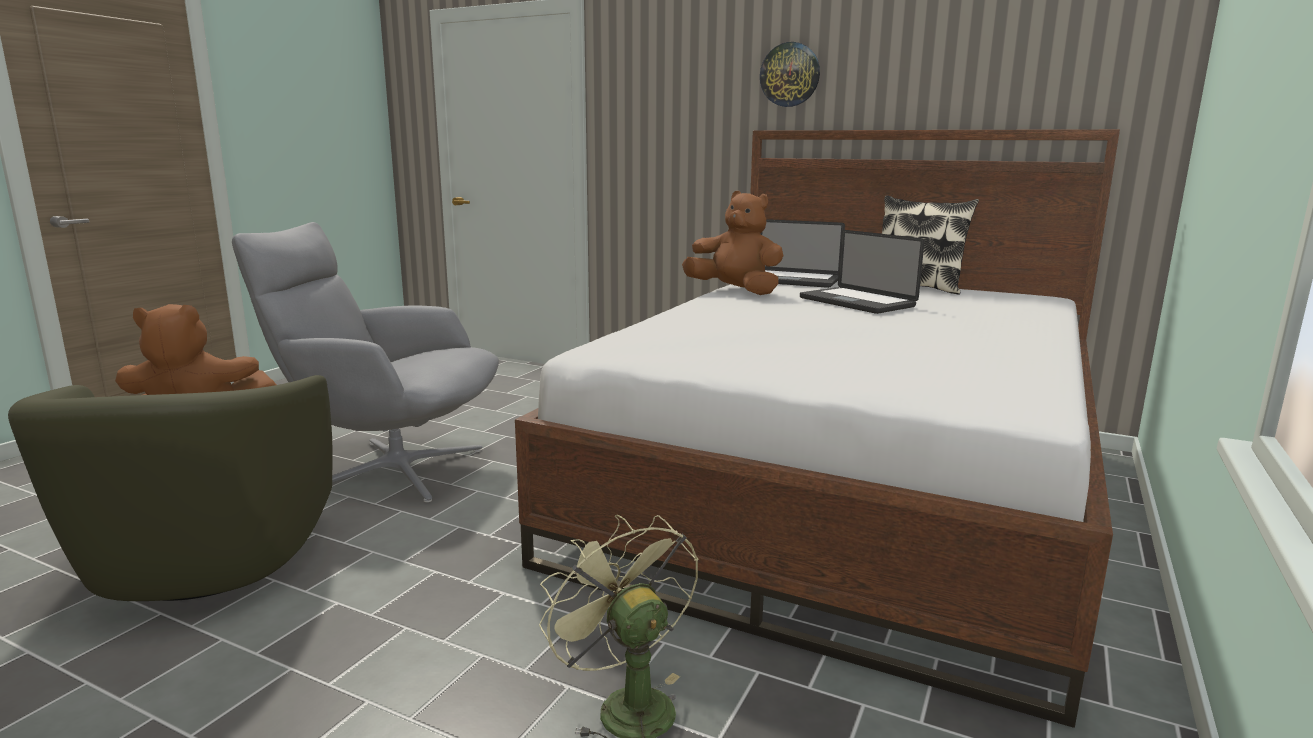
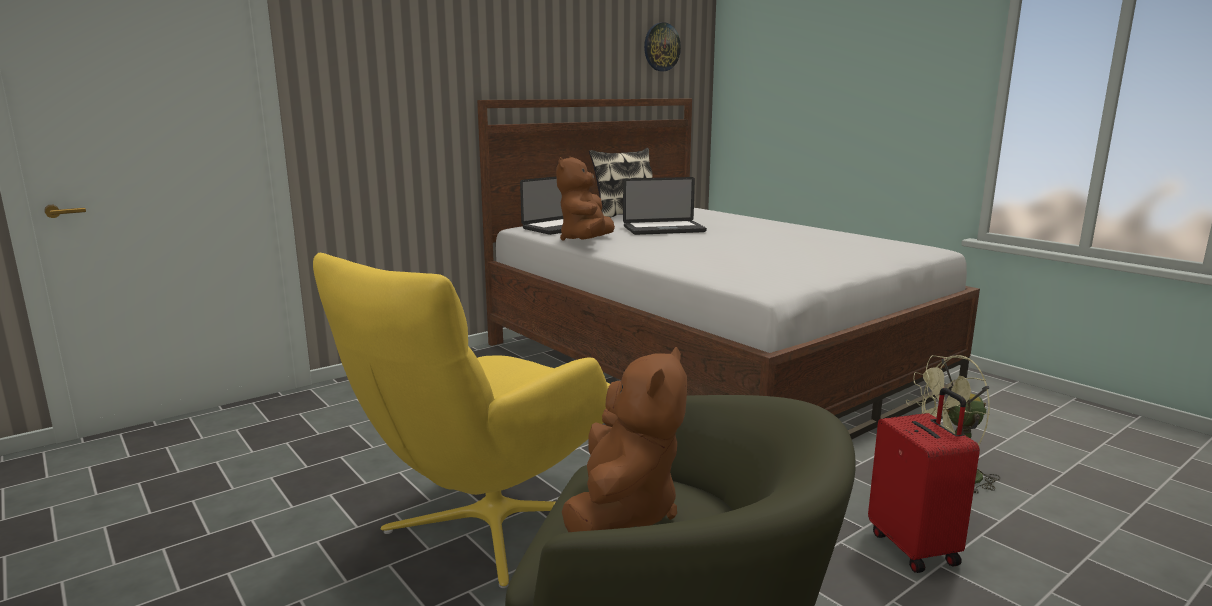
camera: 65 degrees left, 0 degrees up
(392, 469) = (488, 524): grey armchair -> yellow armchair
(405, 680) = (915, 547): none -> red suitcase
(735, 291) = (586, 241): brown plush toy -> brown plush toy turned 45 degrees counterclockwise
(790, 75) = (499, 50): wall clock -> wall clock (661, 47)

